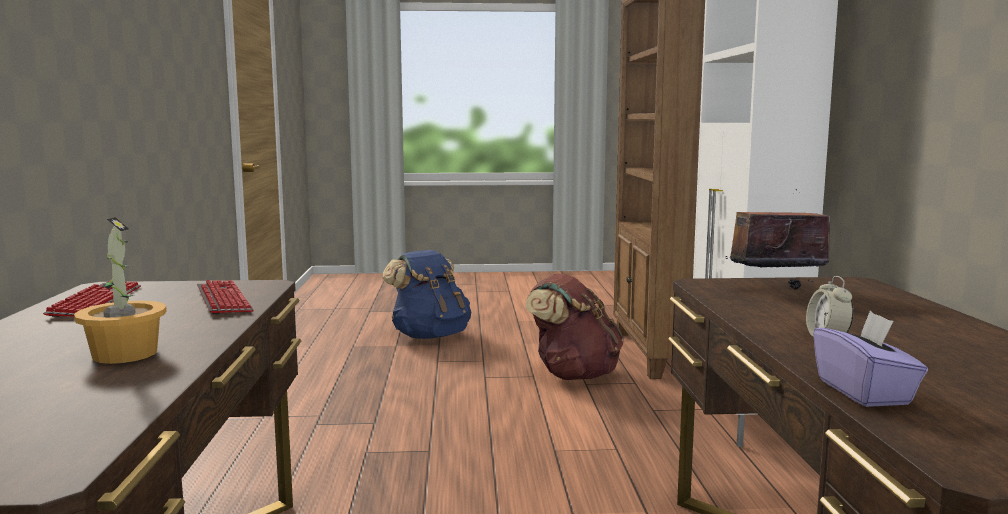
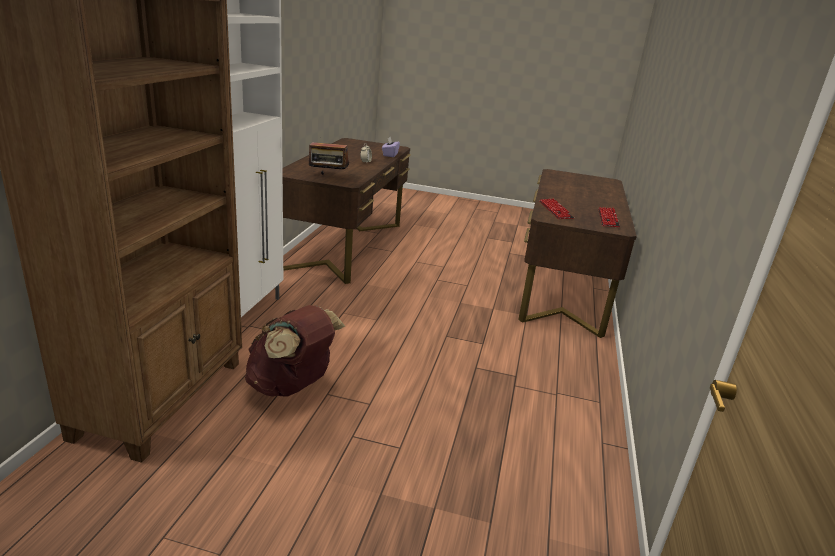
camera: 165 degrees left, 15 degrees up
(123, 354) = (566, 192): potted plant -> none
(430, 336) = (381, 527): blue backpack -> none

